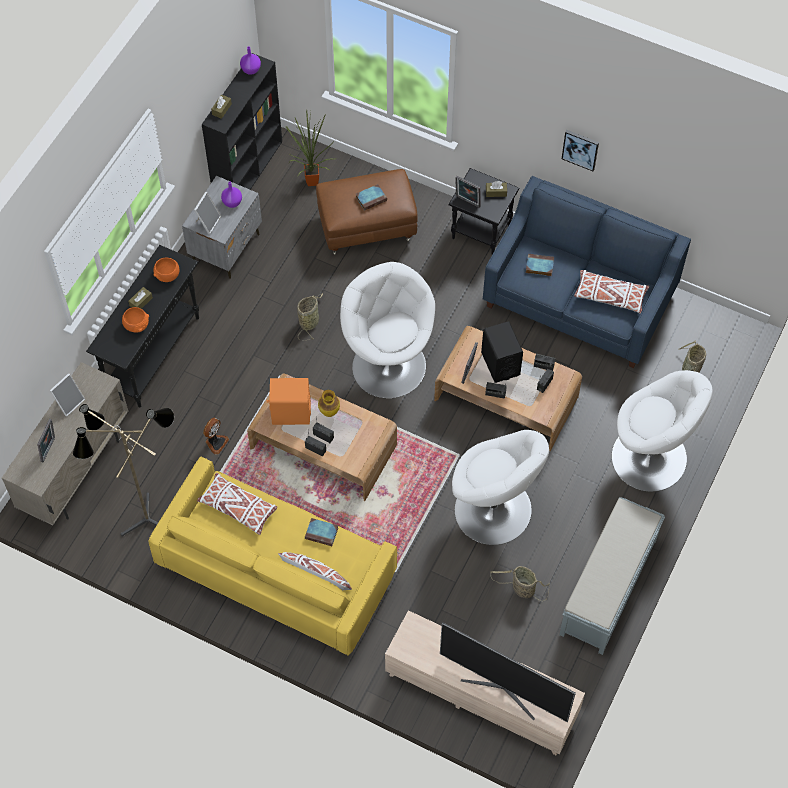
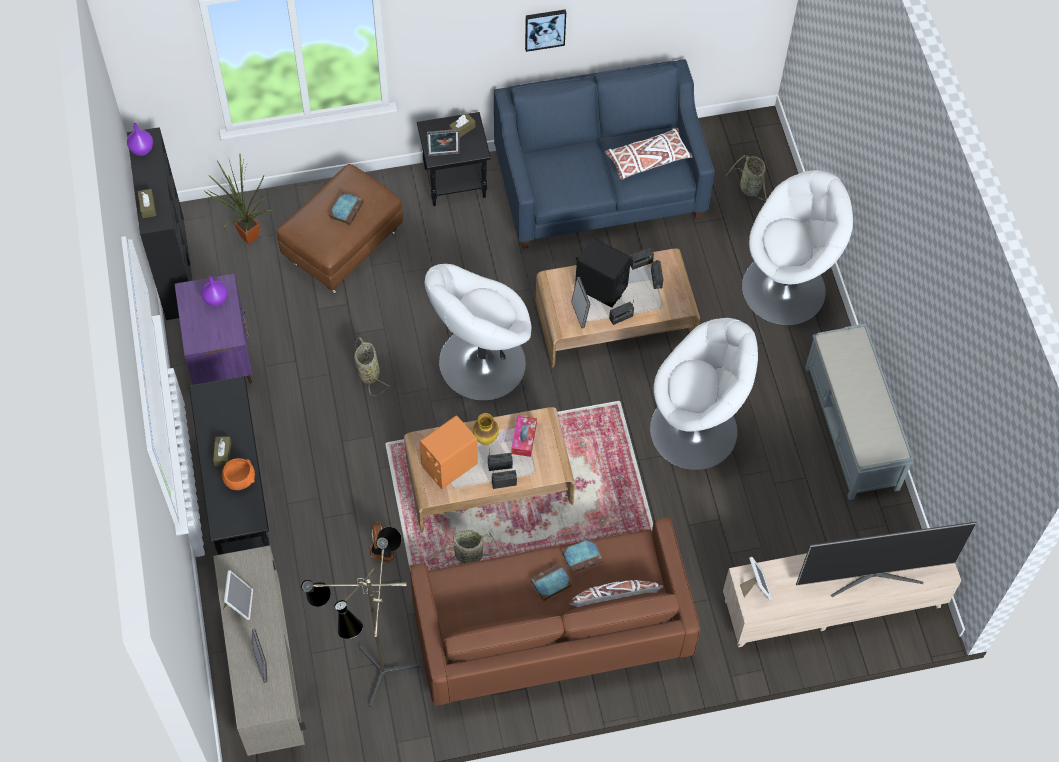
camera: 40 degrees left, 0 degrees up
(167, 275) = (226, 410): orange bowl -> none
(207, 222) = (208, 334): picture frame -> picture frame (755, 587)
(227, 248) = (221, 356): grey nightstand -> purple nightstand
(238, 507) = (481, 590): white pillow -> none
(277, 571) = (551, 629): yellow sofa -> brown sofa
(355, 429) = (524, 439): none -> tissue box
(388, 365) = (480, 363): white armchair -> white armchair turned 60 degrees counterclockwise
(521, 589) = (781, 483): basket -> basket (466, 556)
(539, 266) = (561, 173): book -> book (550, 584)

